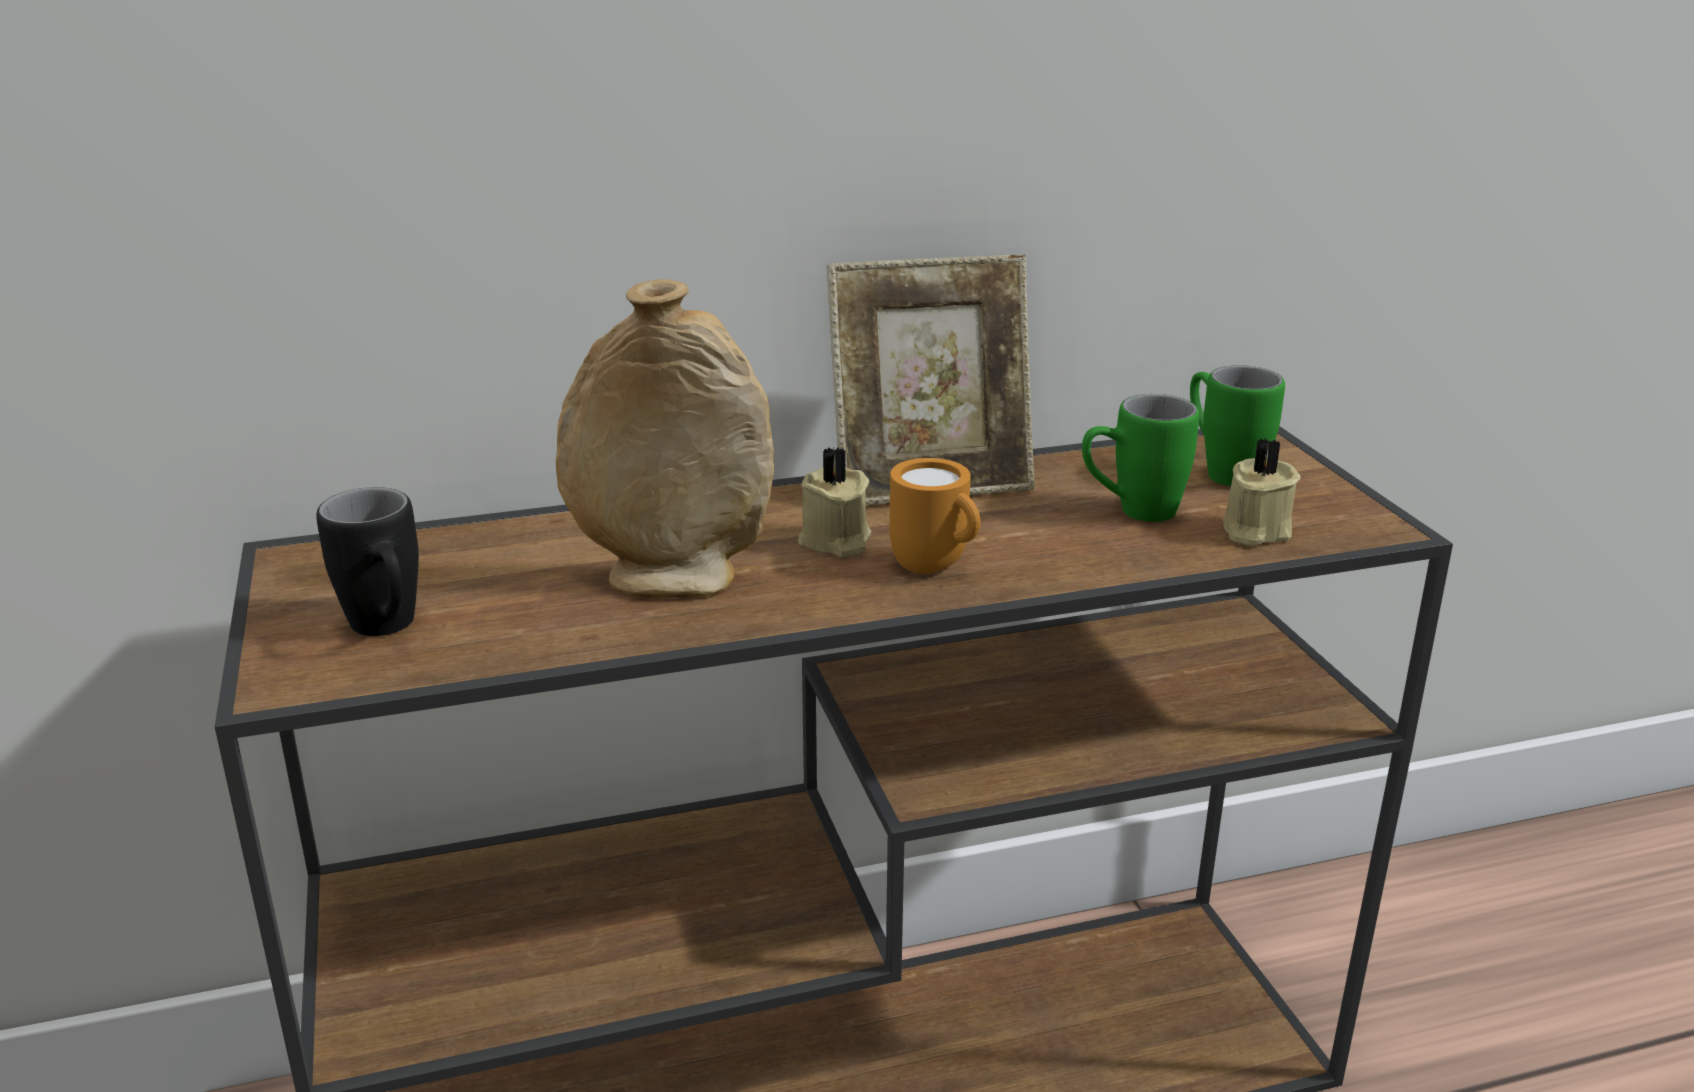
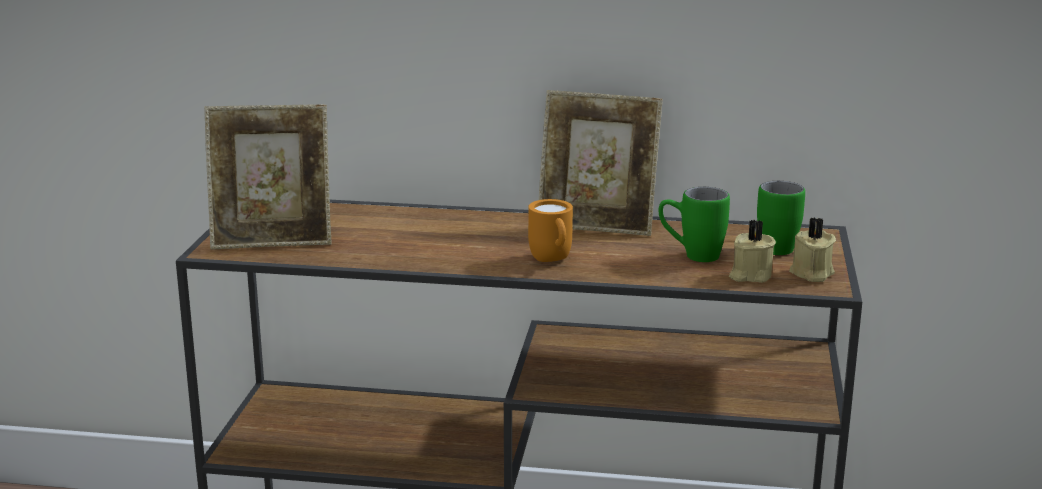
camera: 25 degrees right, 5 degrees down
(388, 630) = (273, 239): black mug -> picture frame
(671, 580) = (417, 242): beige vase -> none
(835, 541) = (515, 241): beige candle -> beige candle (811, 273)

